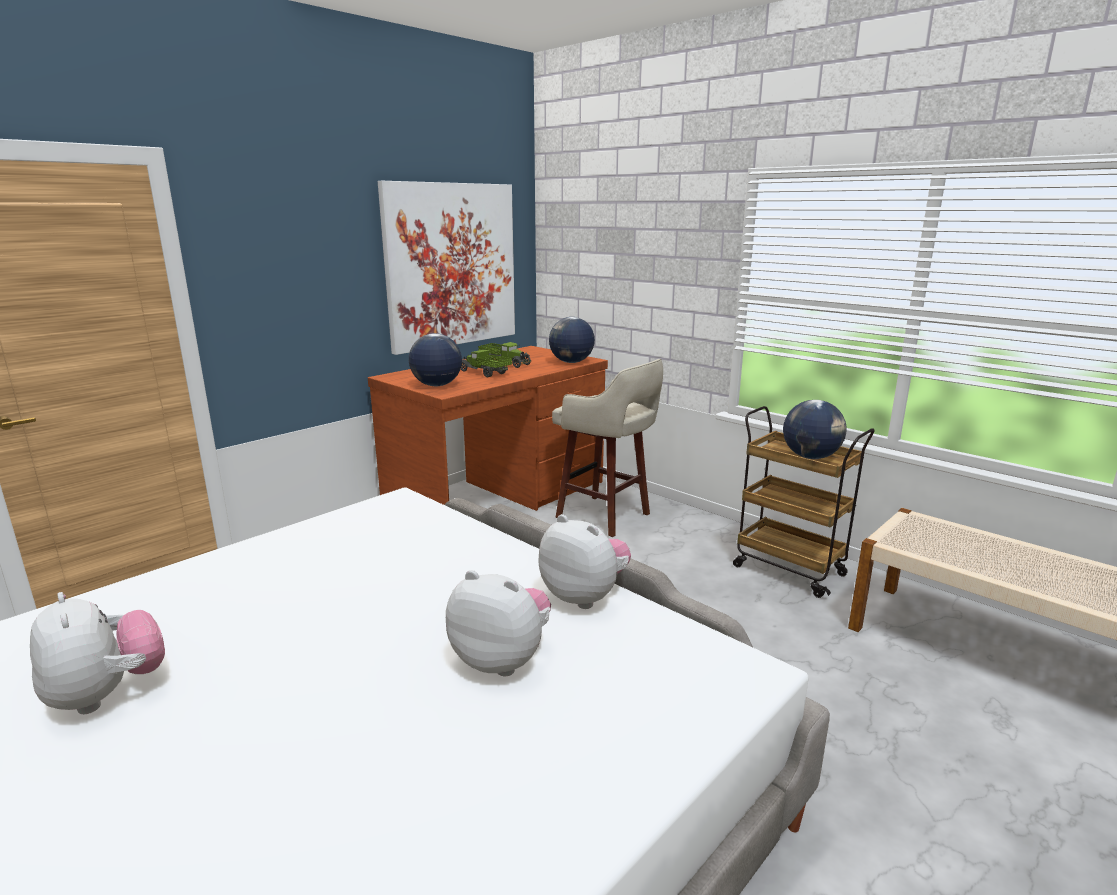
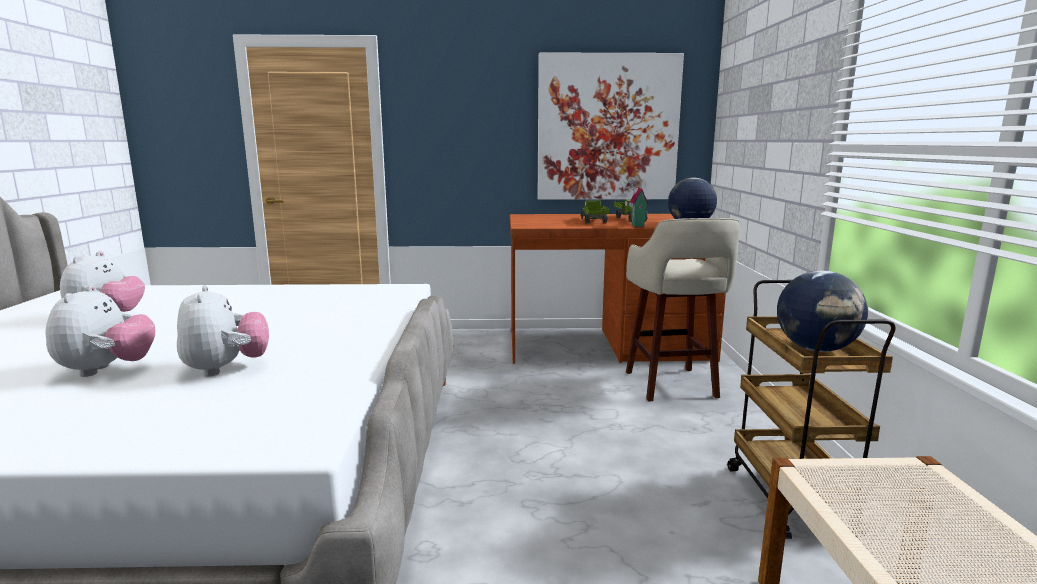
camera: 45 degrees right, 5 degrees down
(436, 385) = (534, 222): globe -> none
(535, 371) = (636, 225): none -> toy house
(584, 596) = (348, 362): plush toy -> plush toy (107, 370)

